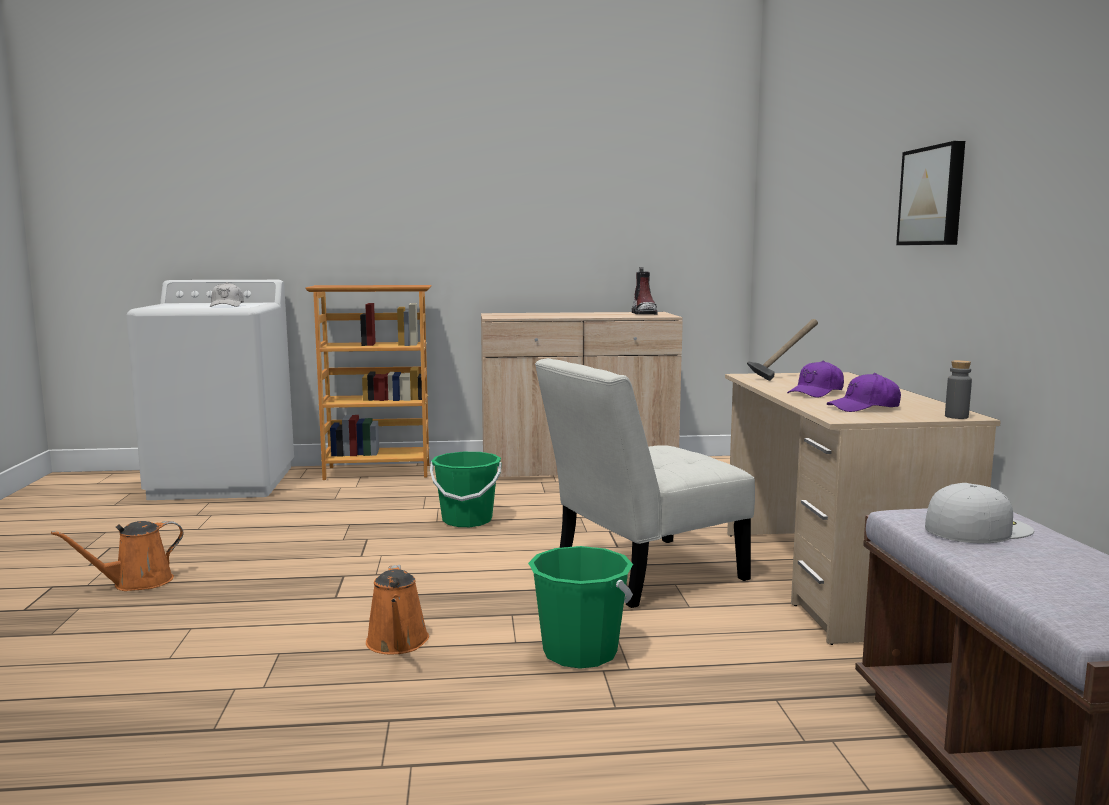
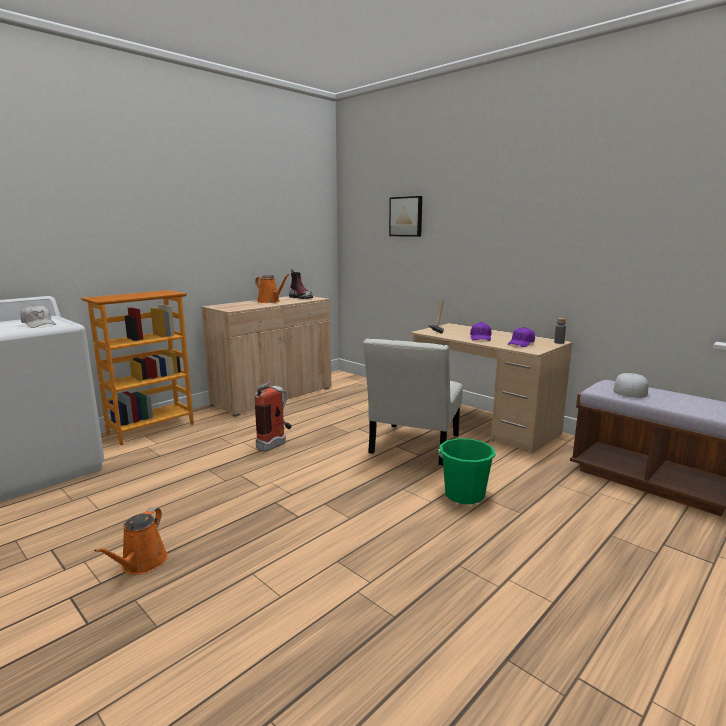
camera: 40 degrees left, 5 degrees up
(397, 643) = (384, 527): orange watering can -> orange watering can (270, 301)
(467, 520) = (276, 445): green bucket -> fire extinguisher
(934, 196) = (513, 240): picture -> picture (406, 216)

